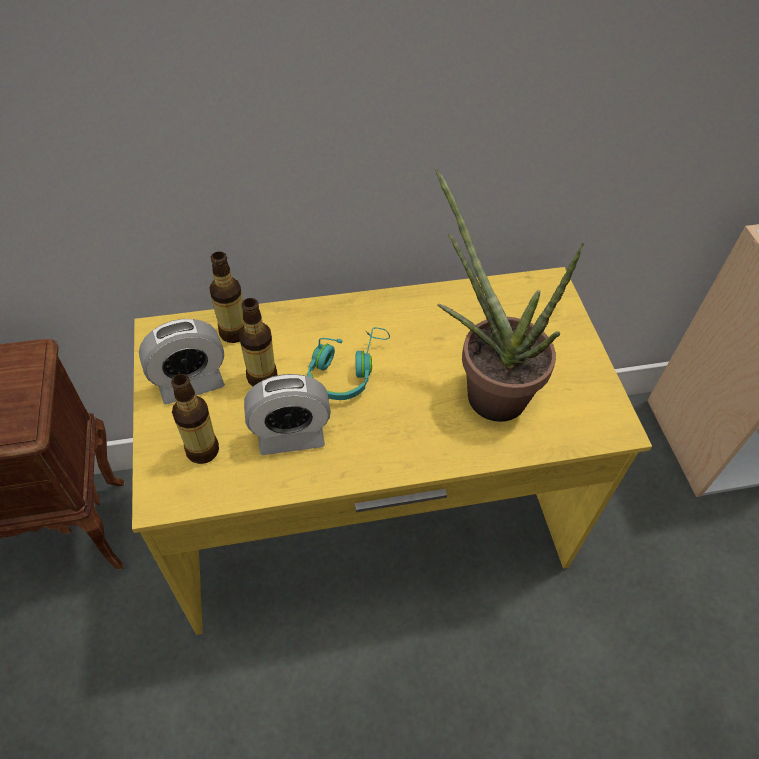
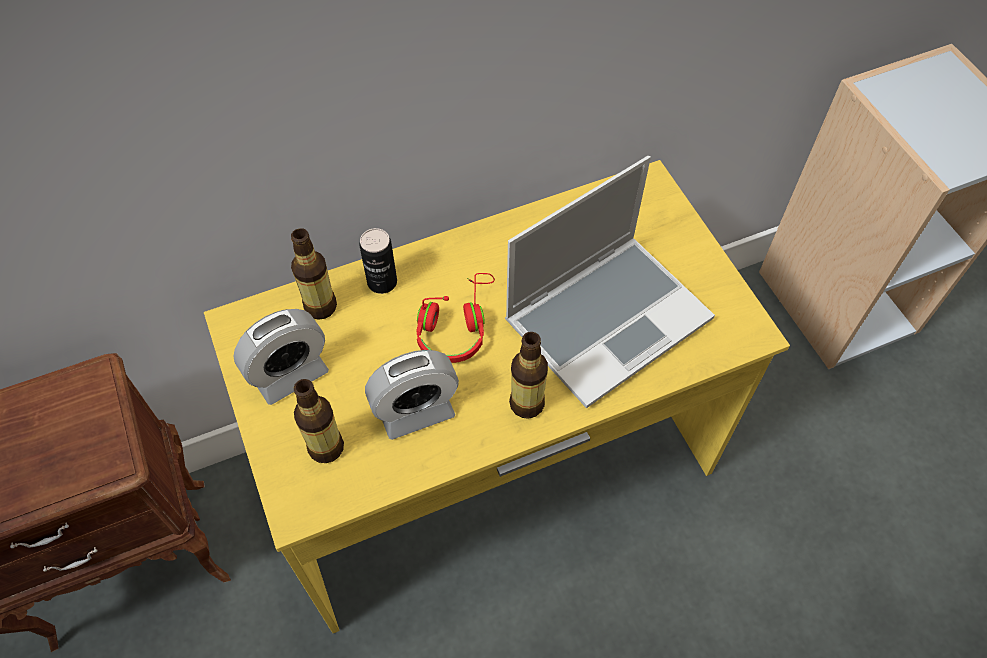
camera: 10 degrees left, 5 degrees up
(262, 377) = (367, 352): bottle -> bottle (526, 404)
(292, 322) = (382, 282): none -> can
(346, 371) = (456, 326): turquoise headphones -> red headphones
(485, 389) = (608, 317): potted plant -> laptop

